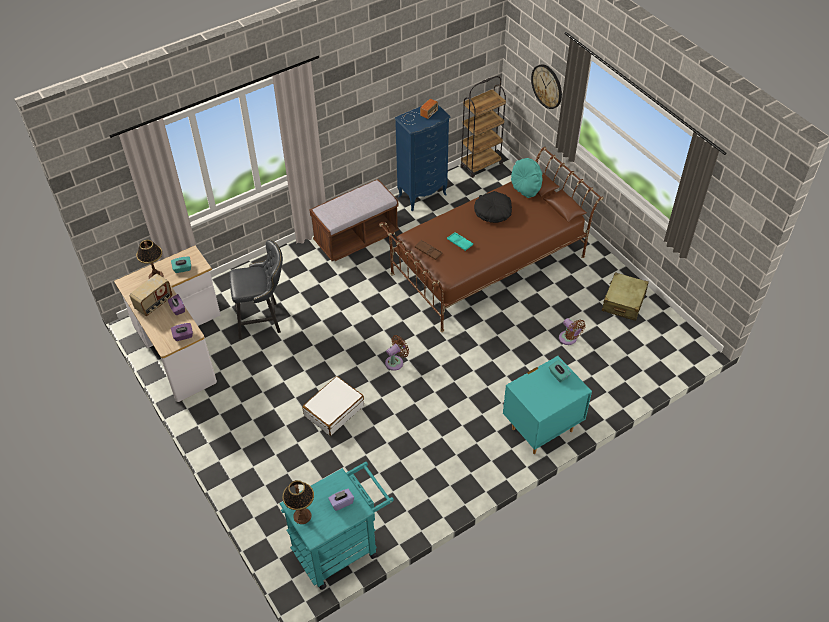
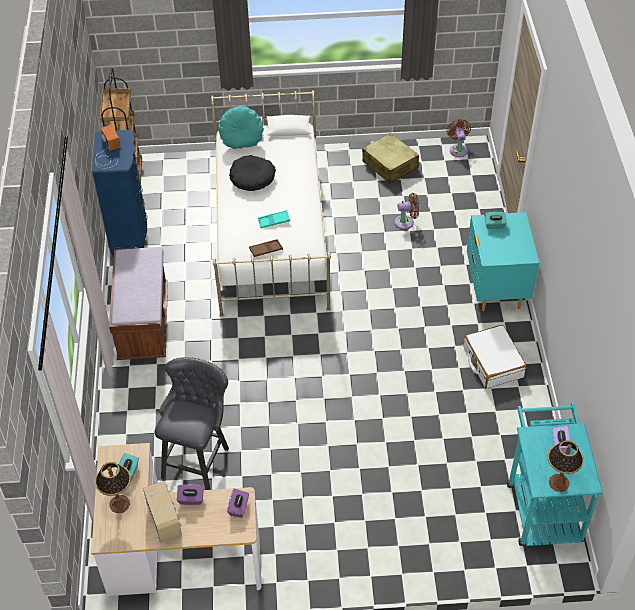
camera: 60 degrees left, 0 degrees up
(334, 410) = (370, 442): white suitcase -> white suitcase (492, 362)
(396, 362) = (342, 363): brown fan -> brown fan (458, 149)
(488, 265) = (270, 236): brown bed -> white bed
(547, 86) = (177, 37): wall clock -> none

